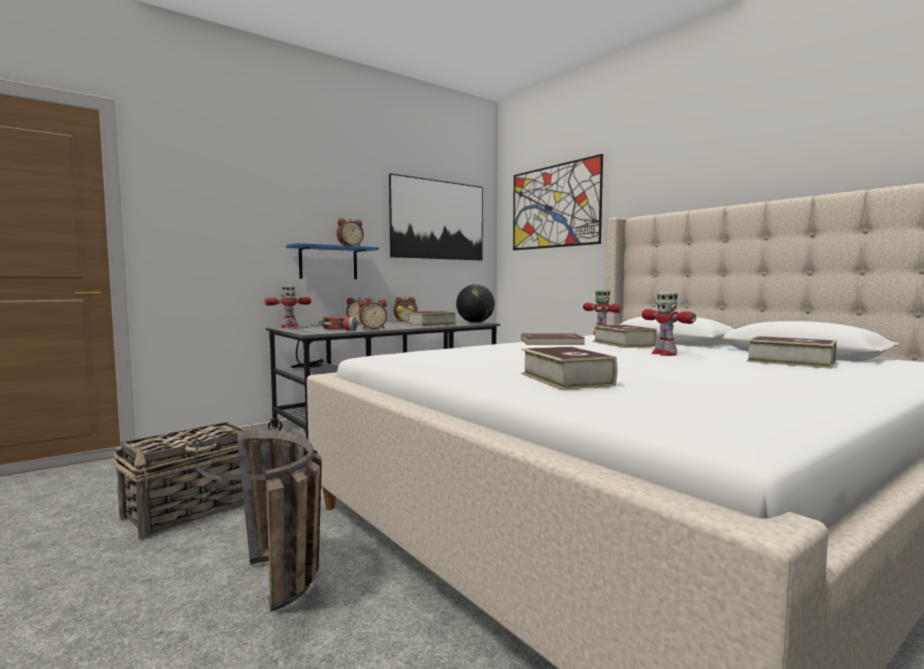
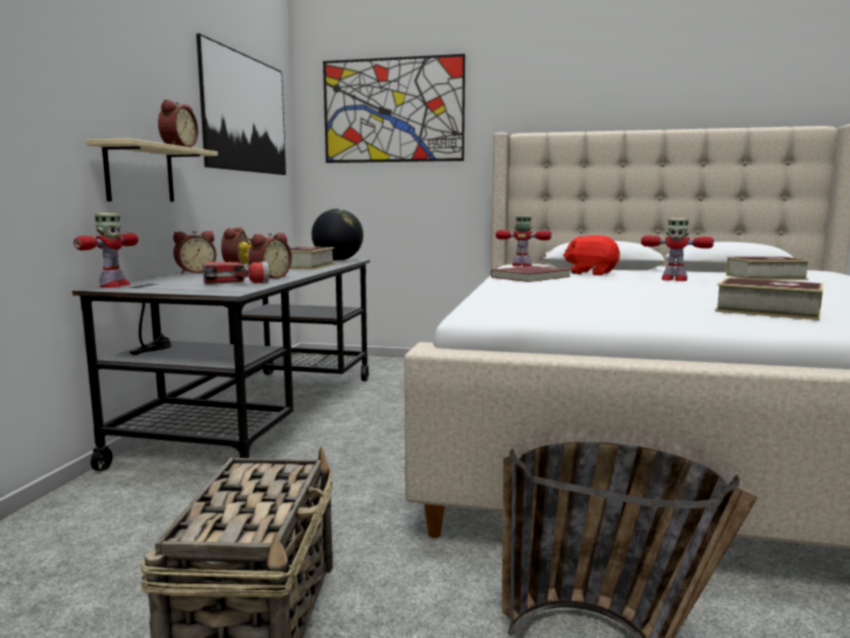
camera: 40 degrees left, 5 degrees up
(328, 262) = (140, 174): blue shelf -> beige shelf
(623, 344) = (591, 273): book -> red plush toy

